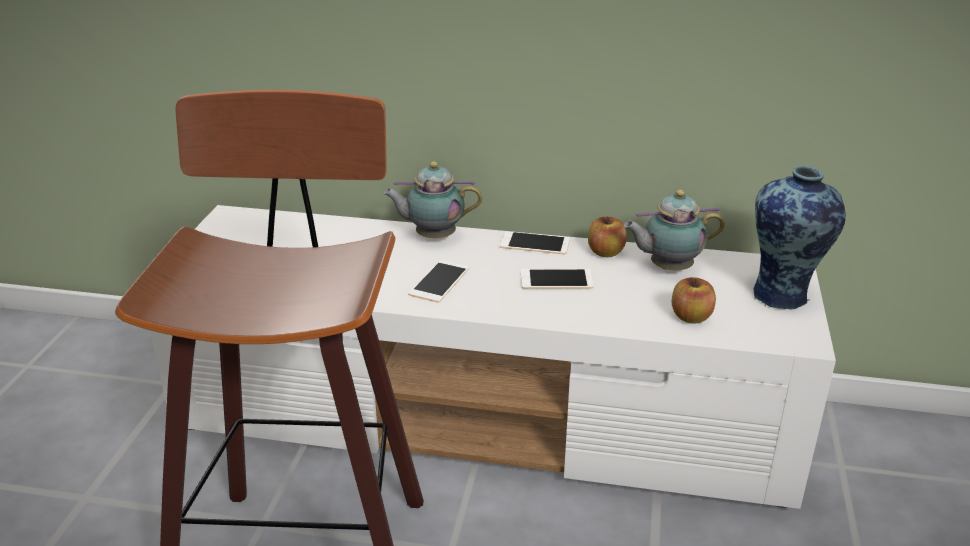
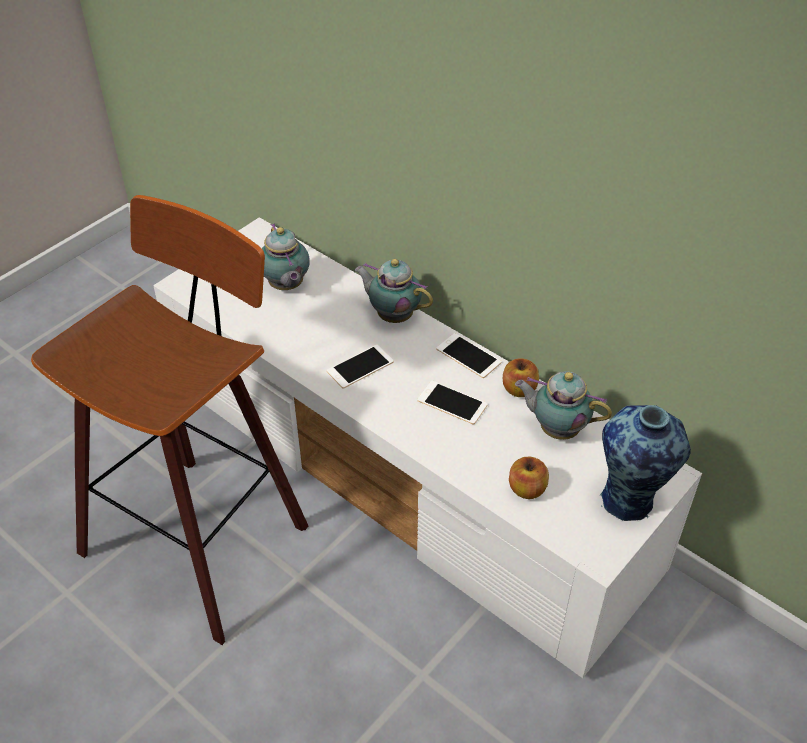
camera: 30 degrees right, 15 degrees up
(300, 246) = (286, 286): none -> teapot

